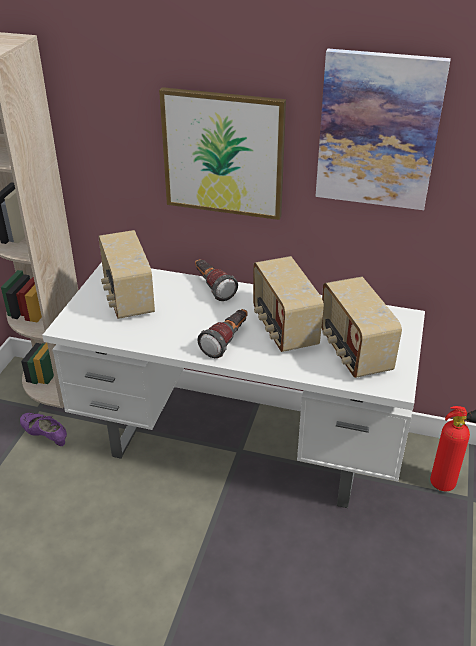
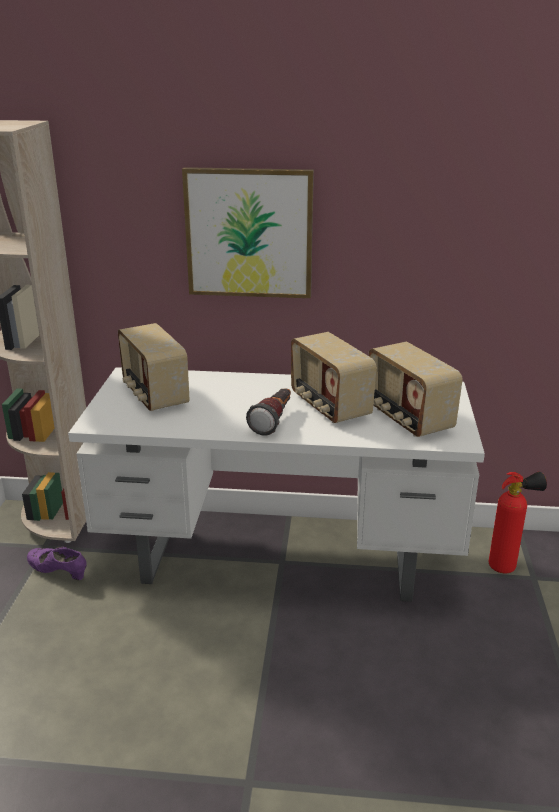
camera: 10 degrees left, 10 degrees down
(212, 287) = (242, 380): flashlight -> none
(378, 131) = (407, 194): picture -> none

